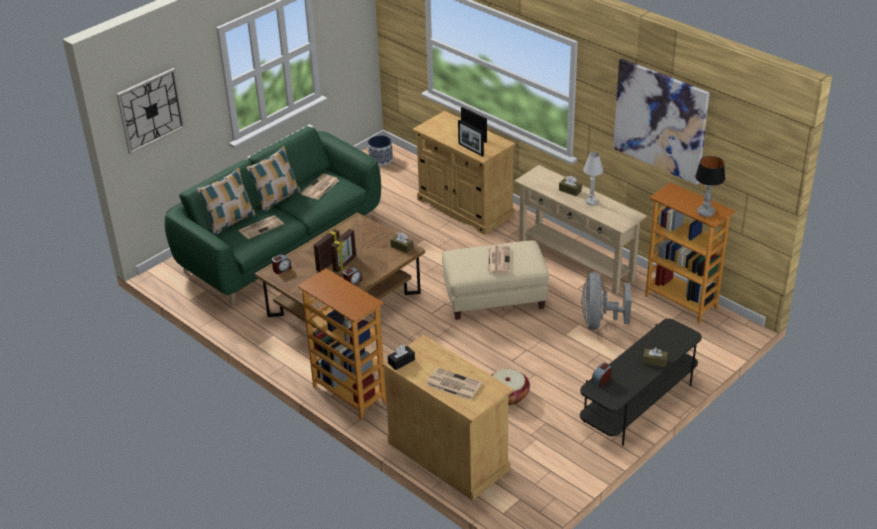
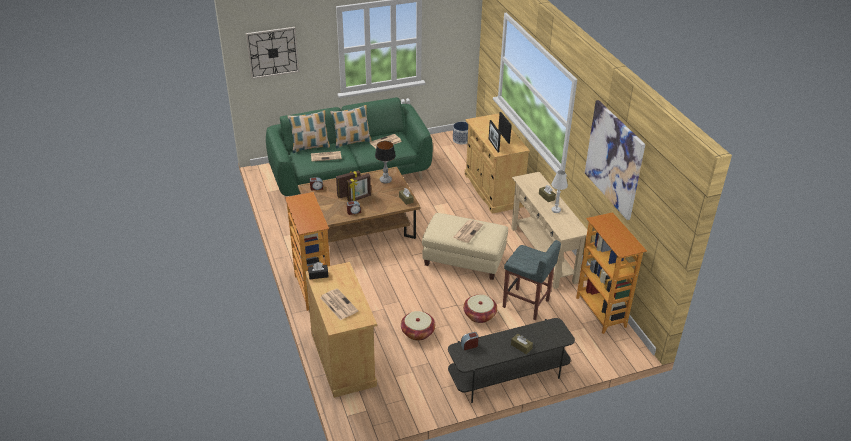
camera: 25 degrees right, 0 degrees up
(559, 351) = (479, 315): none -> basket
(599, 321) = (526, 304): grey fan -> grey stool
(705, 212) = (620, 244): table lamp -> table lamp (385, 180)

